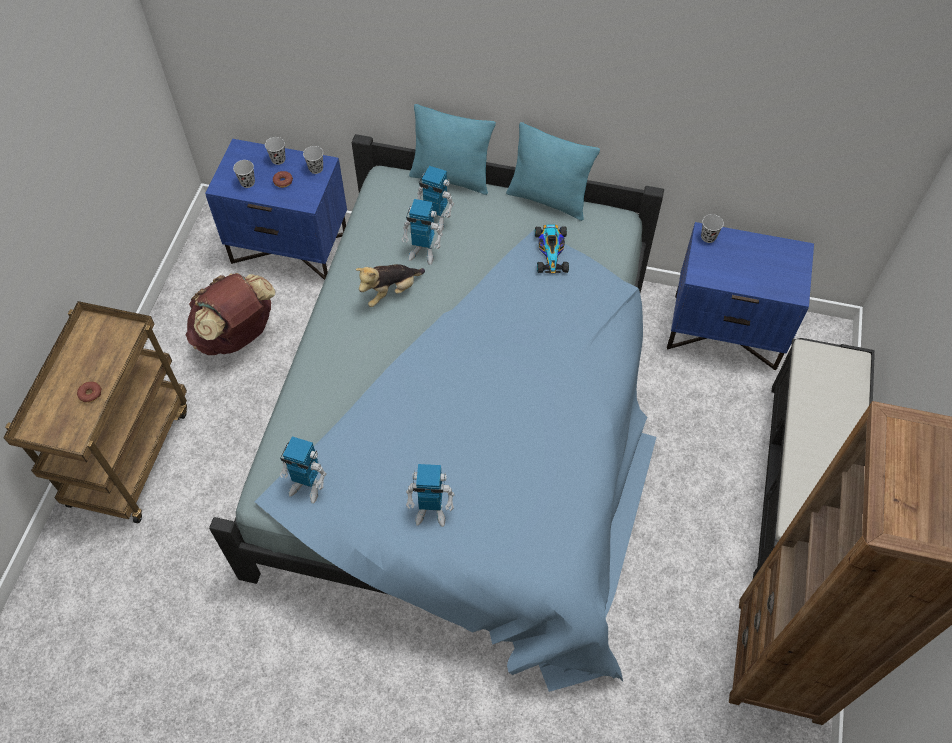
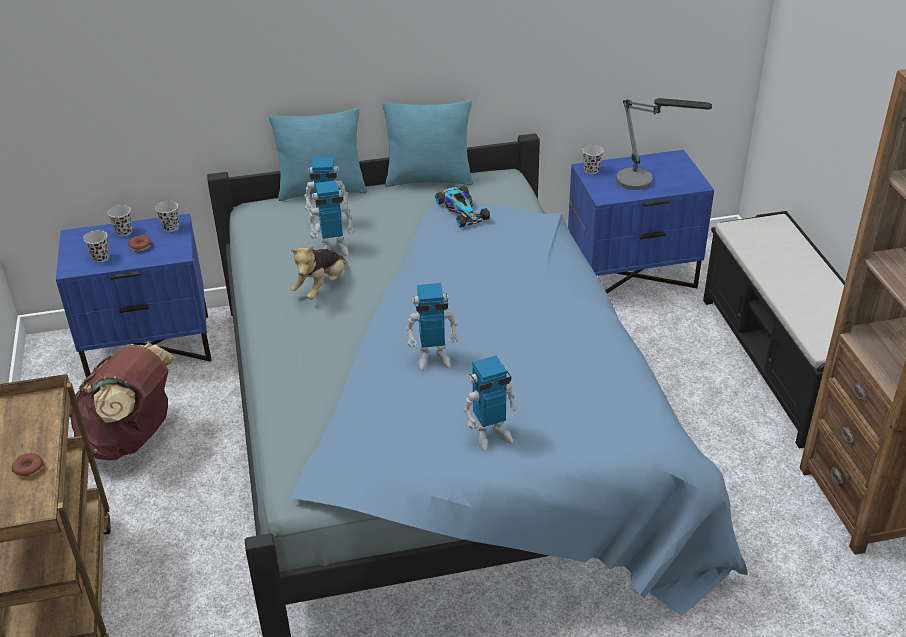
camera: 25 degrees left, 20 degrees down
(307, 486) = (342, 462): toy robot -> toy robot (433, 358)
(749, 272) = (645, 182): none -> table lamp

